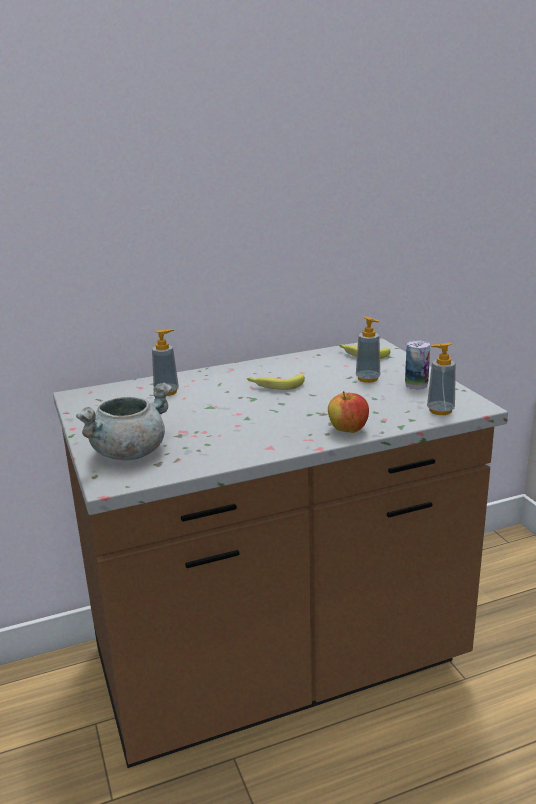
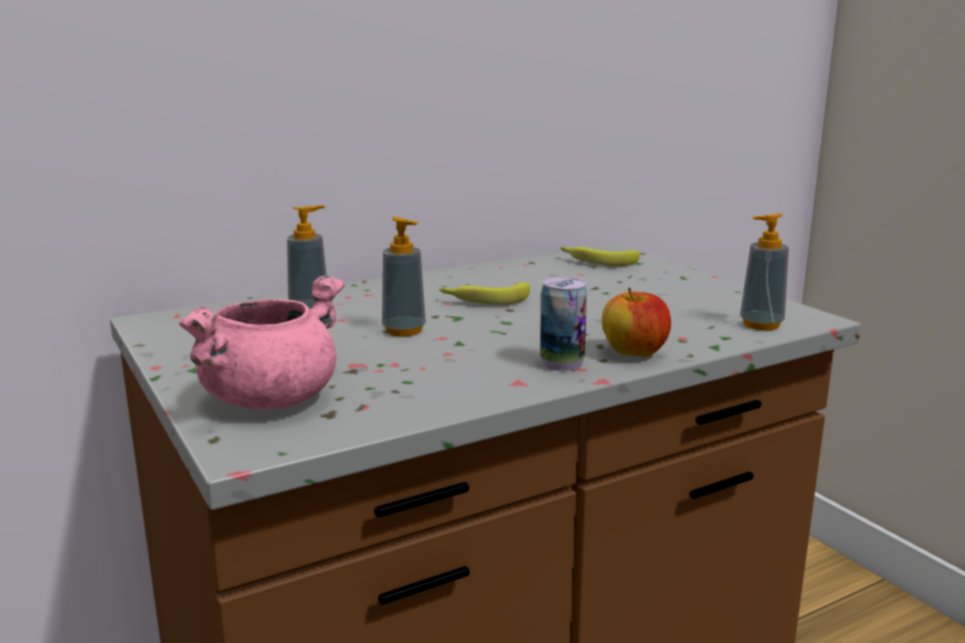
camera: 10 degrees left, 5 degrees down
(129, 452) = (270, 398): grey cooking pot -> pink cooking pot
(368, 379) = (624, 289): soap dispenser -> soap dispenser (404, 330)
(416, 385) = (702, 295): can -> can (562, 363)

